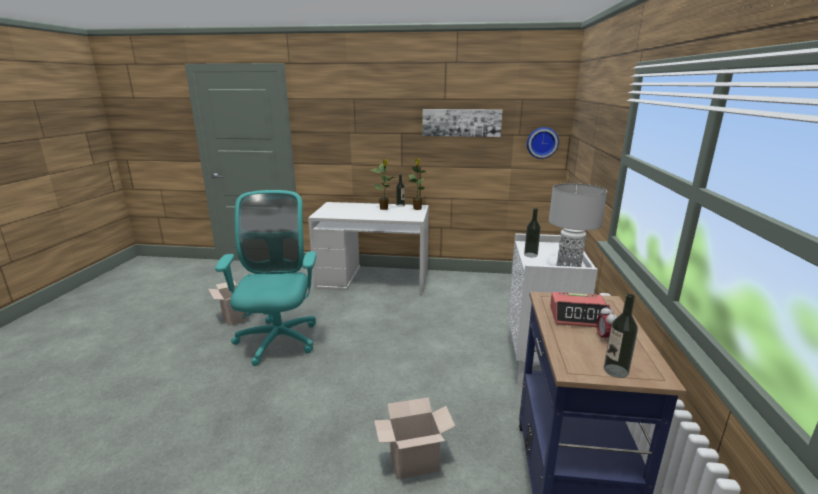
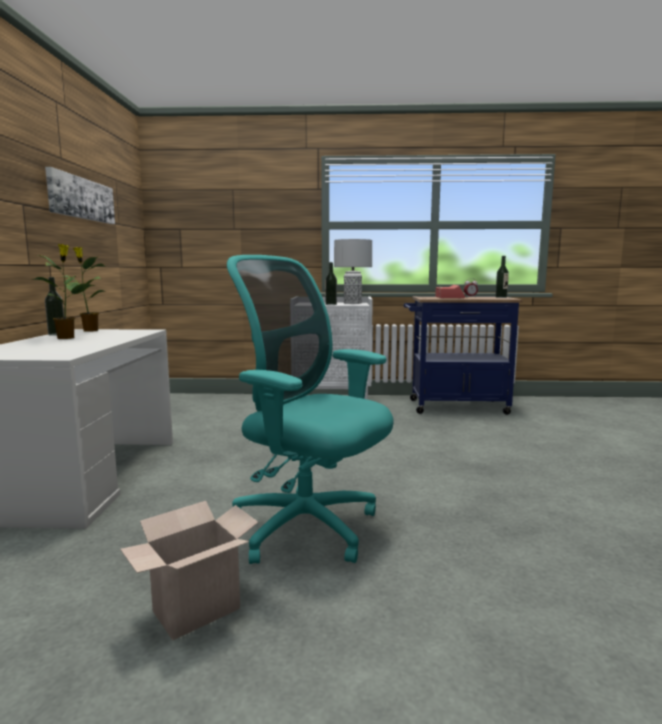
camera: 95 degrees left, 10 degrees down
(278, 343) = (313, 528): turquoise office chair -> turquoise office chair turned 45 degrees clockwise
(413, 464) = (482, 439): cardboard box -> none
(542, 142) = (134, 235): wall clock -> none

